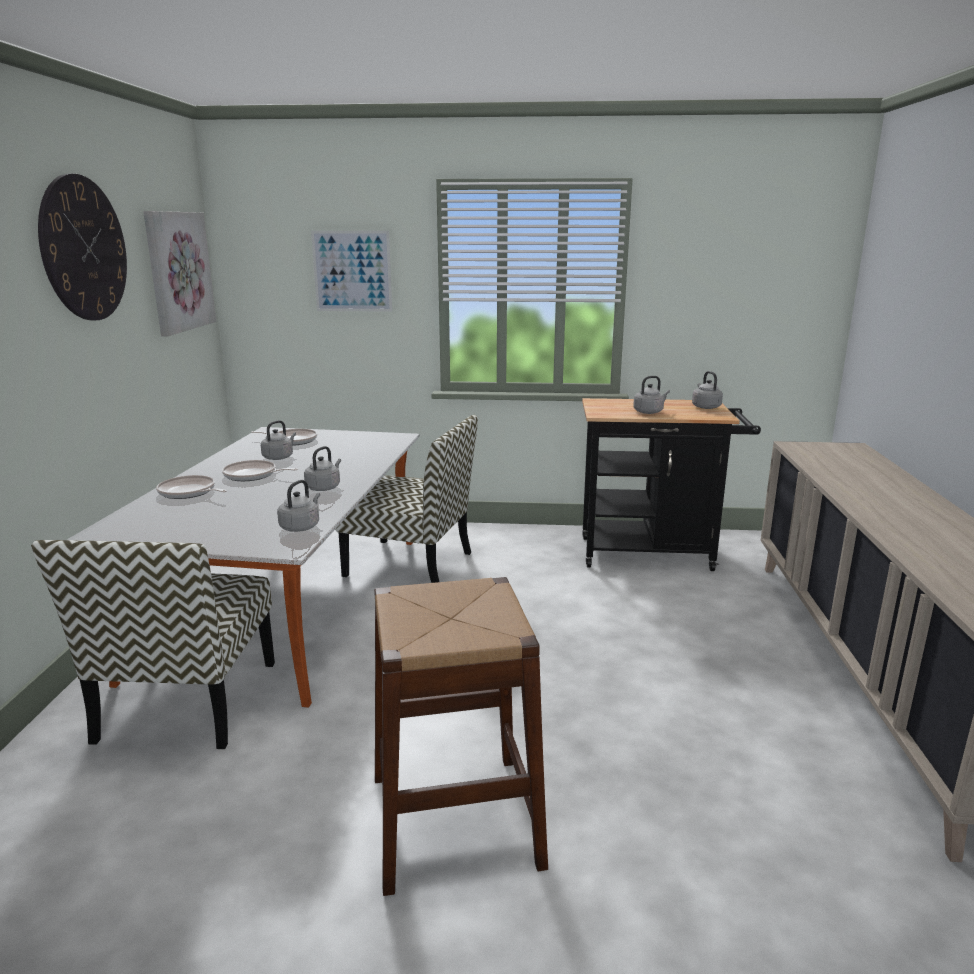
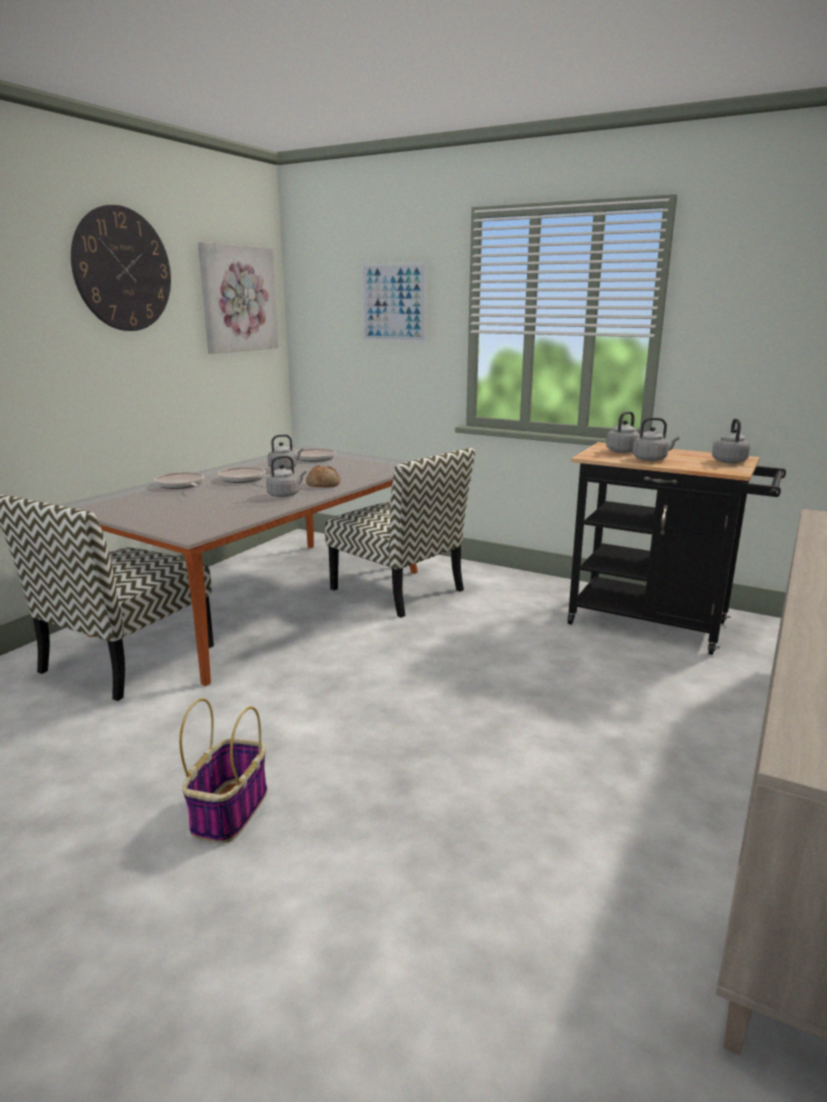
camera: 25 degrees right, 0 degrees up
(301, 526) = (223, 520): grey kettle -> grey kettle (623, 451)
(347, 470) = (323, 484): none -> bread
(454, 819) = (230, 810): brown stool -> basket

